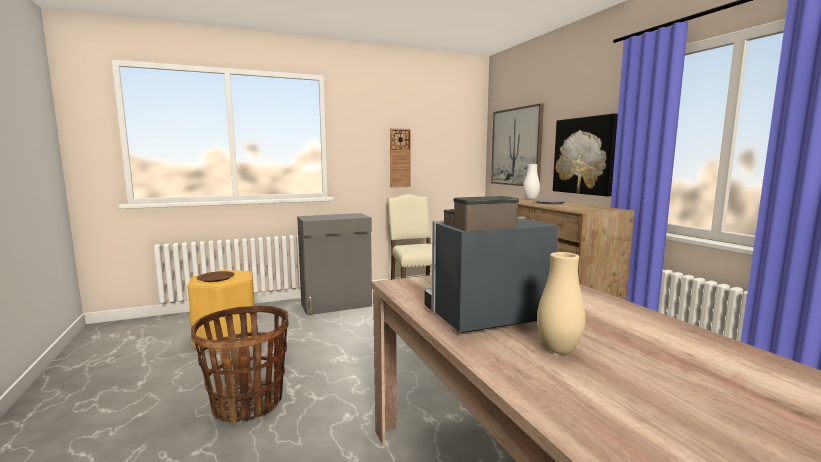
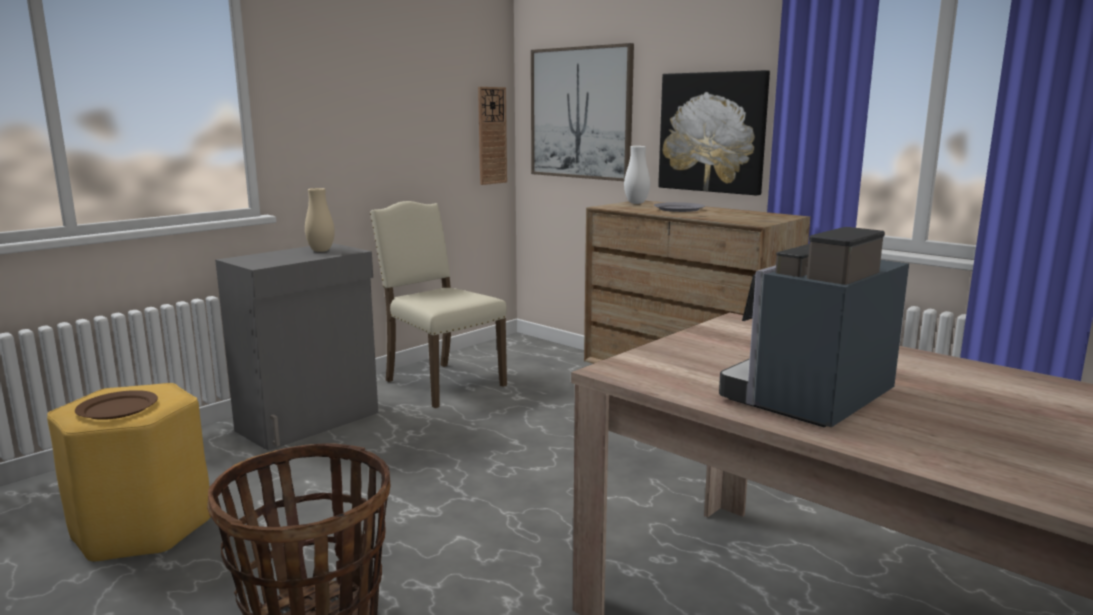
camera: 25 degrees left, 5 degrees up
(400, 158) = (383, 134): wall clock -> wall clock (492, 136)
(558, 350) = (954, 427): beige vase -> beige vase (321, 251)

